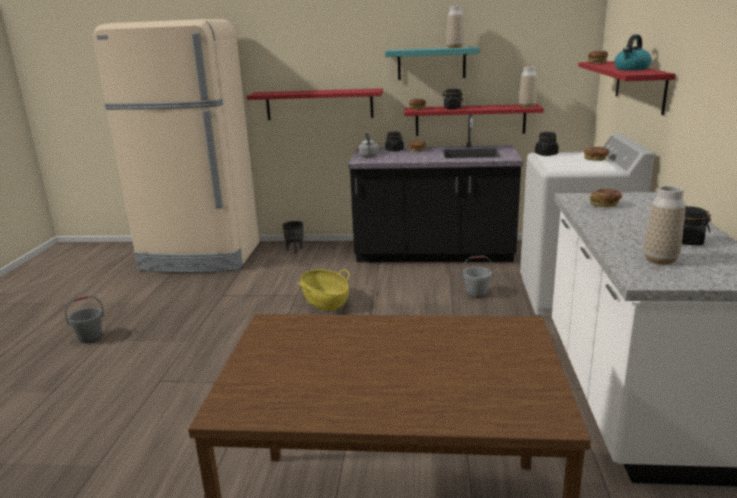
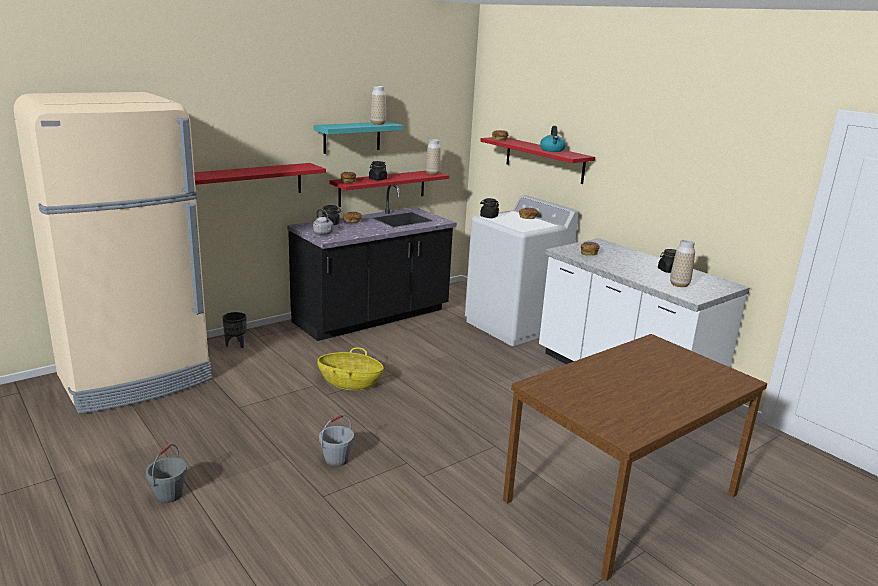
camera: 45 degrees left, 0 degrees up
(476, 294) = (454, 342): grey bucket -> grey bucket (336, 459)

